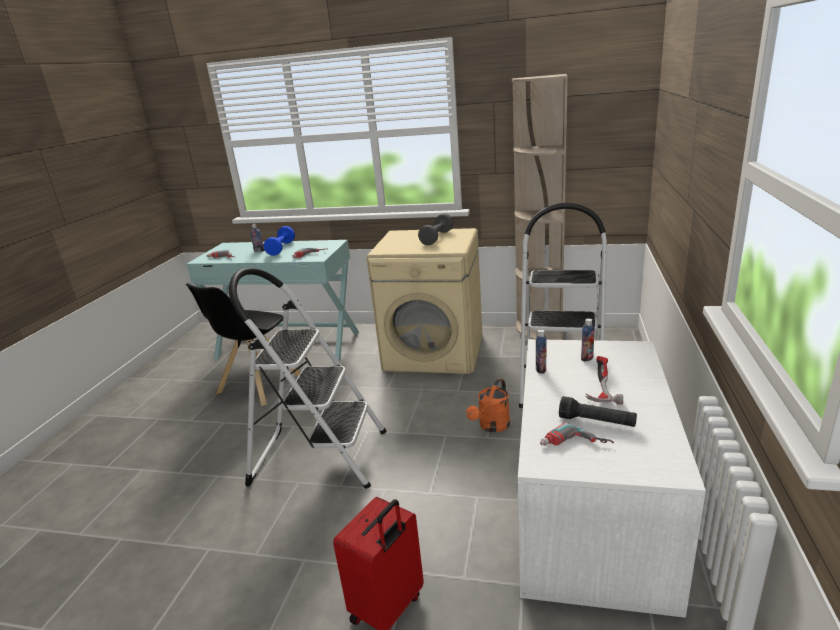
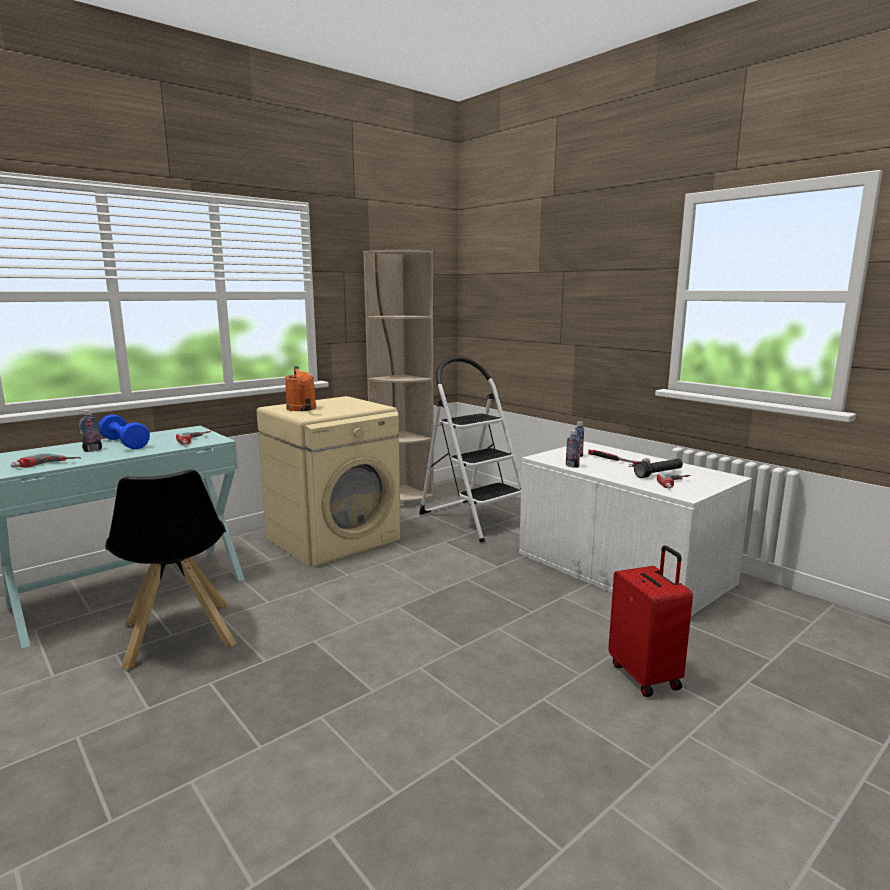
camera: 55 degrees left, 10 degrees down
(316, 457) = (394, 645): step ladder -> none
(436, 238) = (334, 404): grey dumbbell -> none
(491, 426) = (486, 560): orange watering can -> orange watering can (302, 409)

